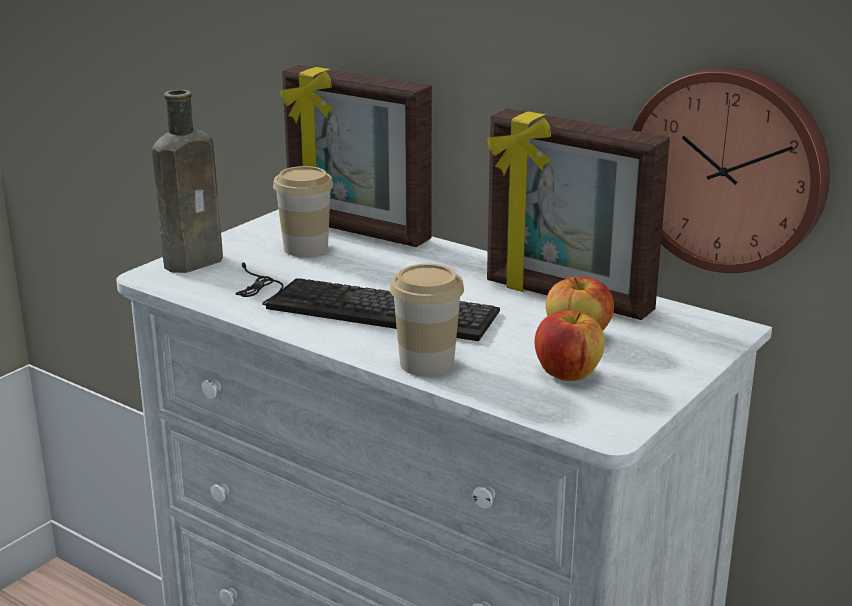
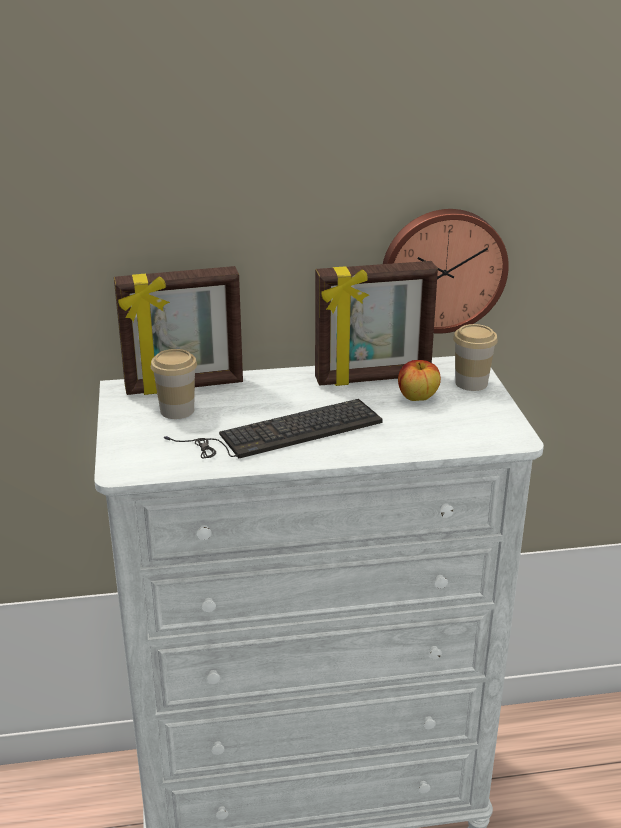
camera: 45 degrees left, 5 degrees up
(197, 261) = (127, 449): brown bottle -> none
(426, 363) = (382, 447): cup -> cup (471, 383)
(567, 374) = (451, 420): apple -> none

